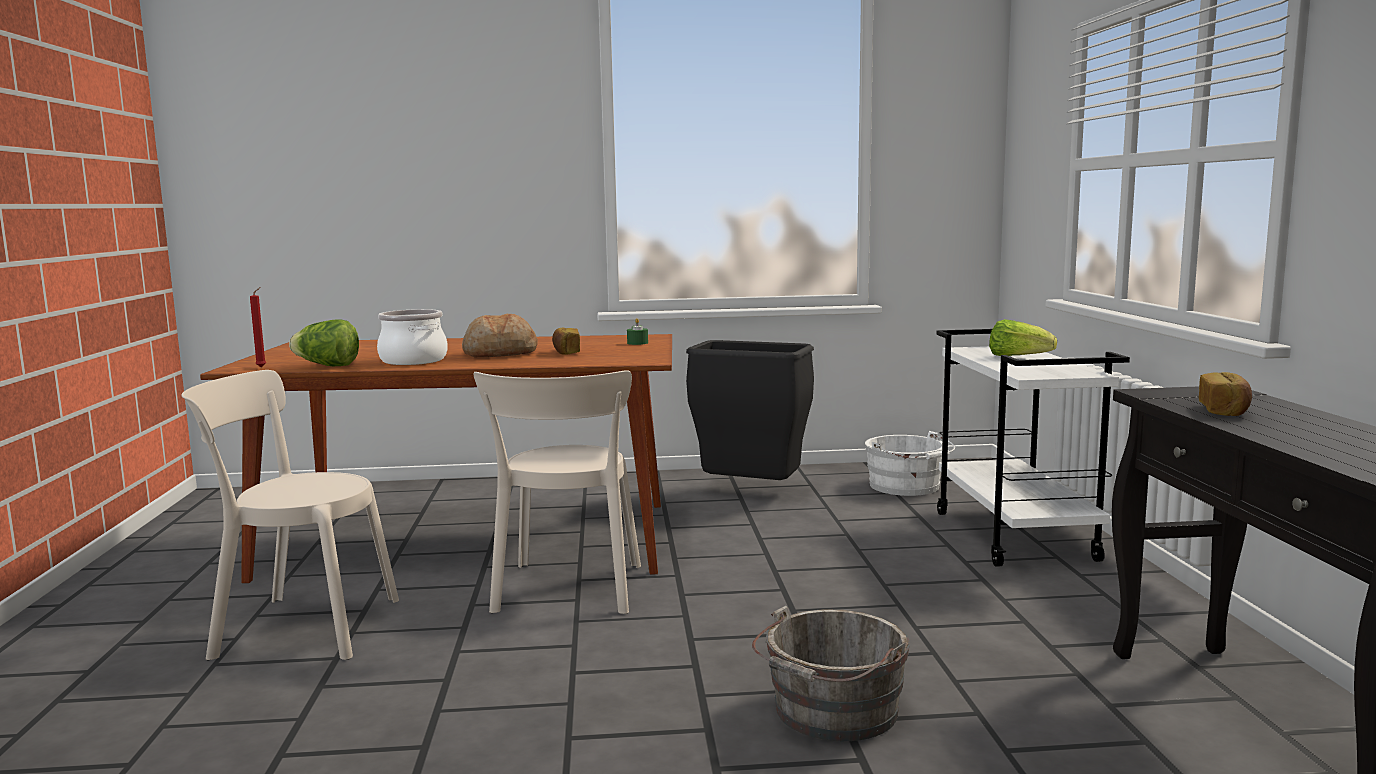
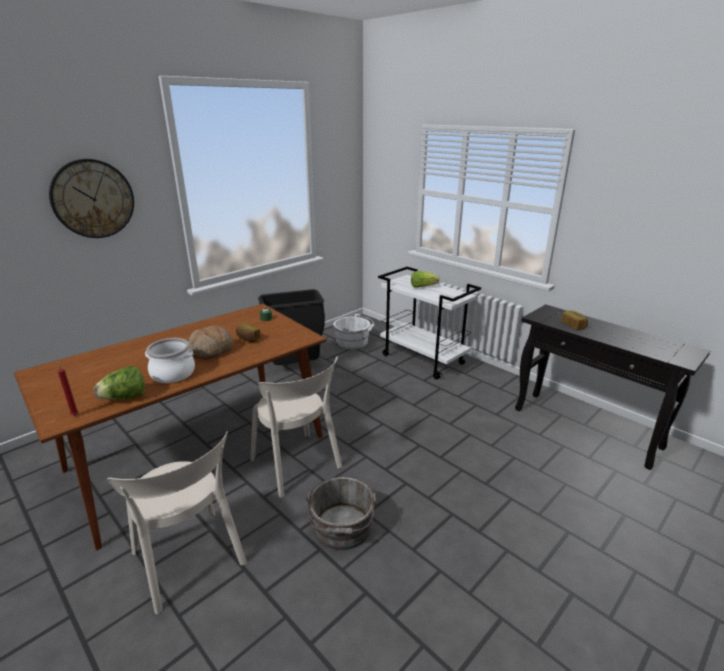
camera: 40 degrees left, 15 degrees up
(299, 627) = (190, 561): beige chair -> beige chair turned 90 degrees counterclockwise
(475, 148) = (93, 199): none -> wall clock
(831, 713) = (477, 482): grey bucket -> grey bucket (342, 530)

